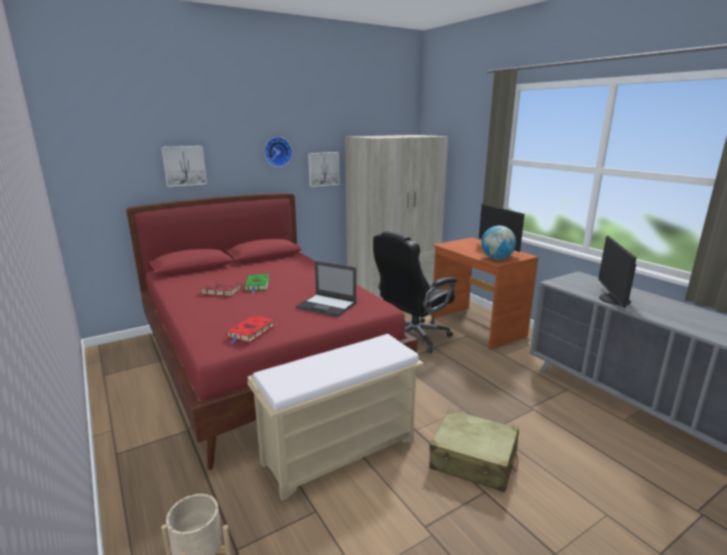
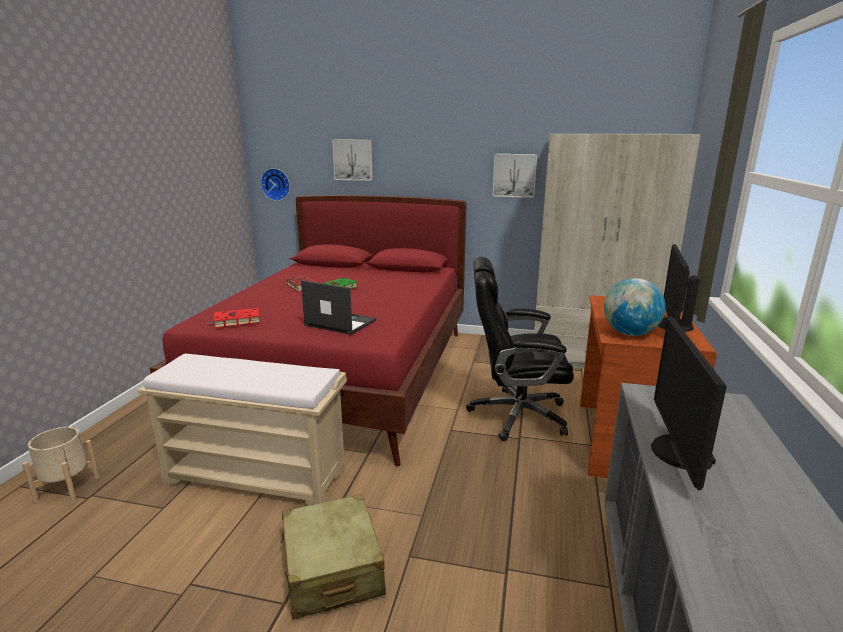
camera: 45 degrees right, 0 degrees up
(277, 152) = (454, 150): wall clock -> wall clock (276, 184)
(327, 305) = (339, 323): laptop -> laptop turned 135 degrees clockwise
(612, 299) = (678, 452): monitor -> monitor turned 45 degrees counterclockwise

